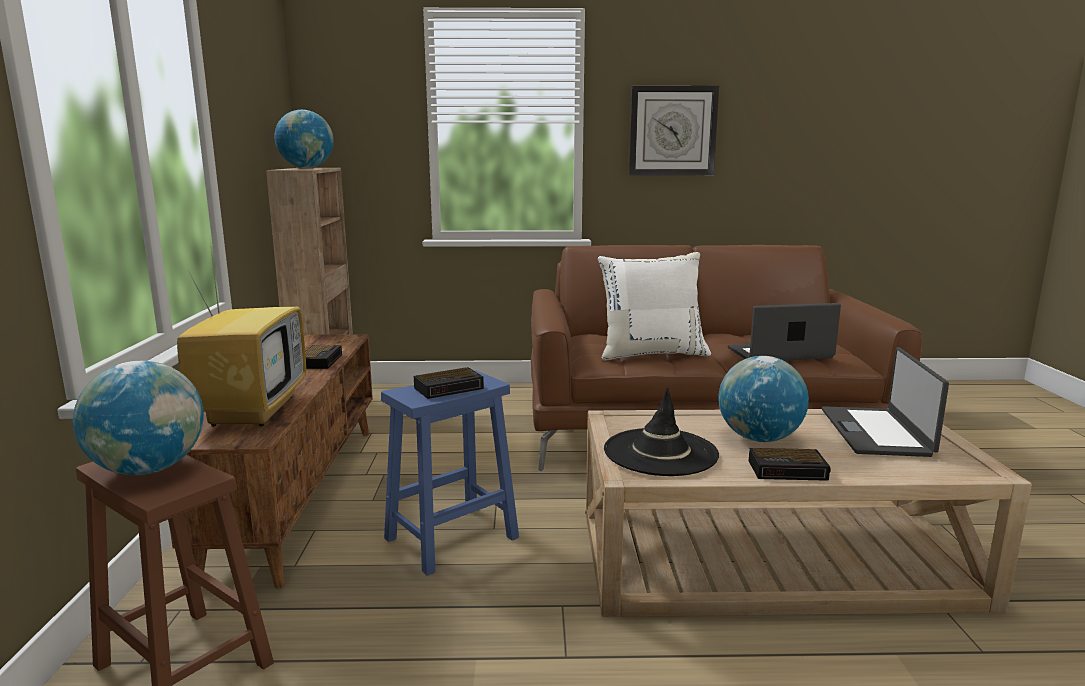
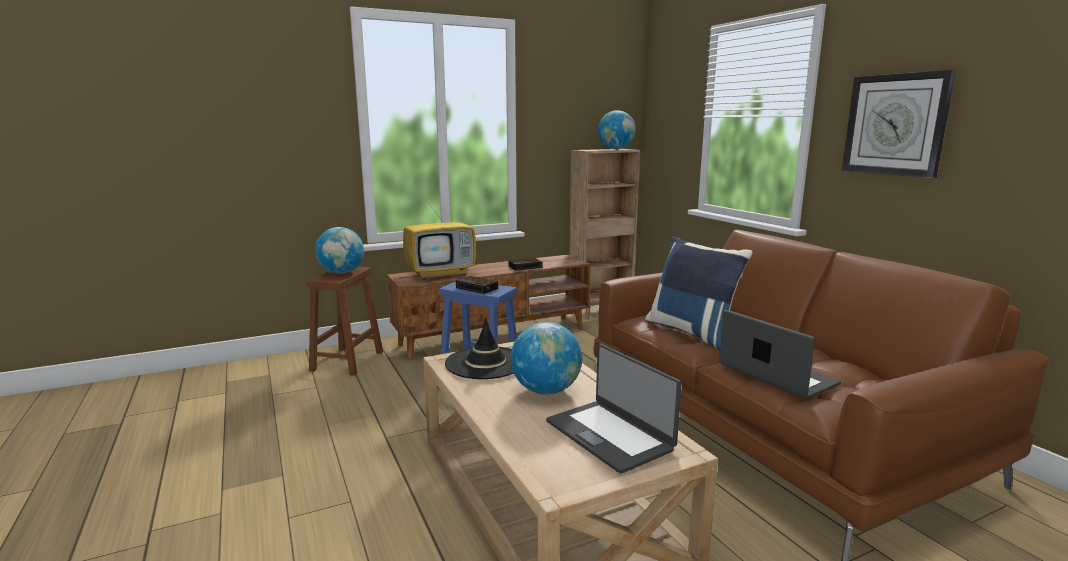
camera: 65 degrees right, 0 degrees up
(651, 353) = (692, 332): white pillow -> blue pillow
(789, 470) = (487, 403): alarm clock -> none
(876, 432) = (610, 435): laptop -> laptop turned 105 degrees counterclockwise

